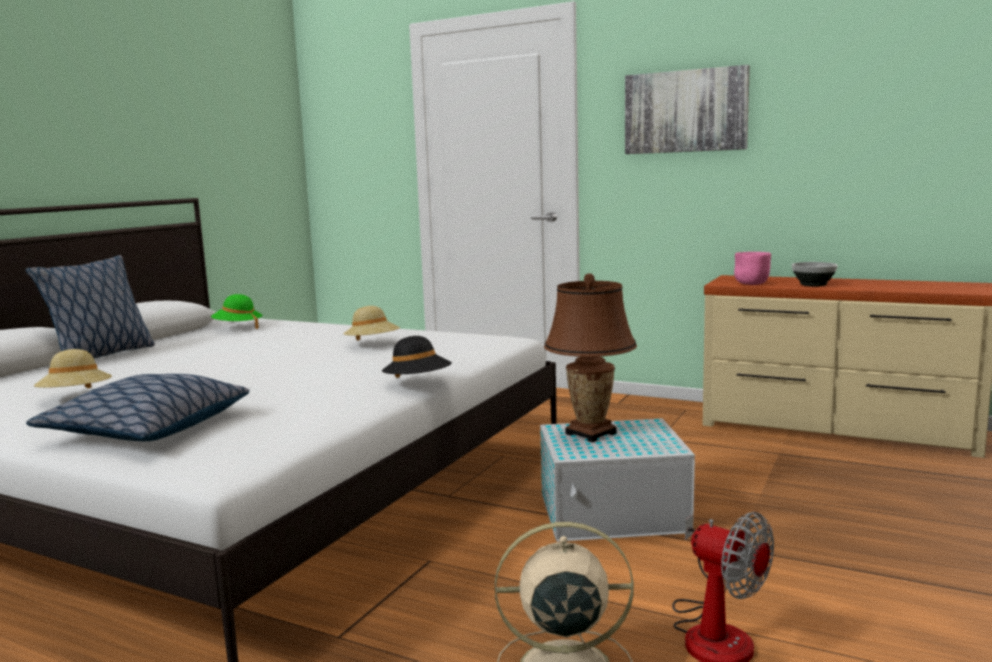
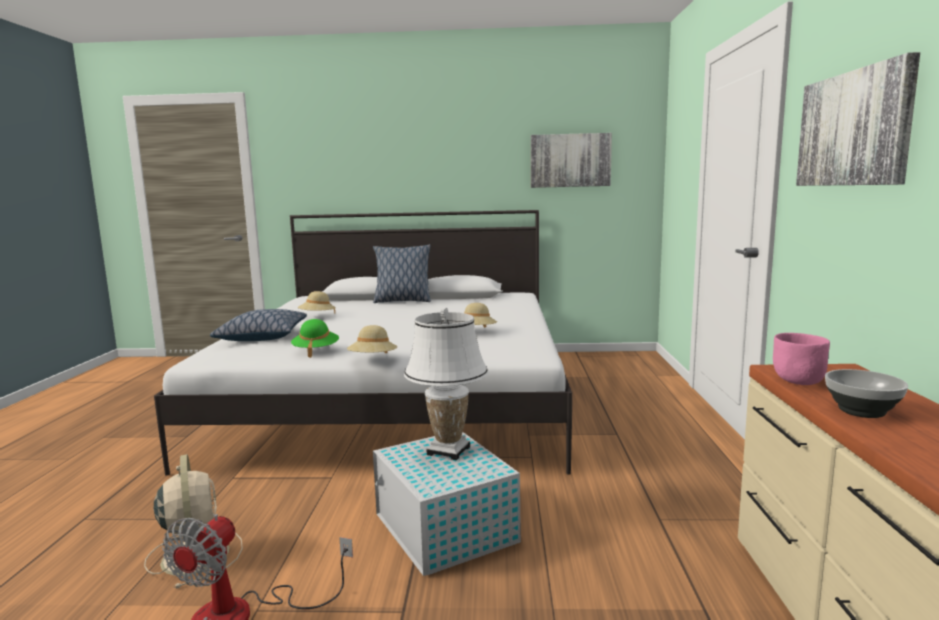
camera: 65 degrees right, 0 degrees up
(219, 130) = (570, 160): none -> picture
(238, 328) = (494, 302): green hat -> green hat (316, 351)
(418, 383) = (373, 360): black hat -> beige hat
(590, 433) = (448, 450): brown table lamp -> white table lamp

